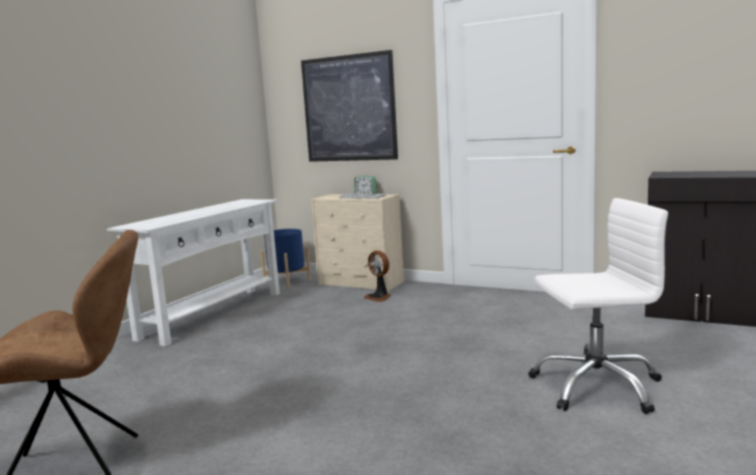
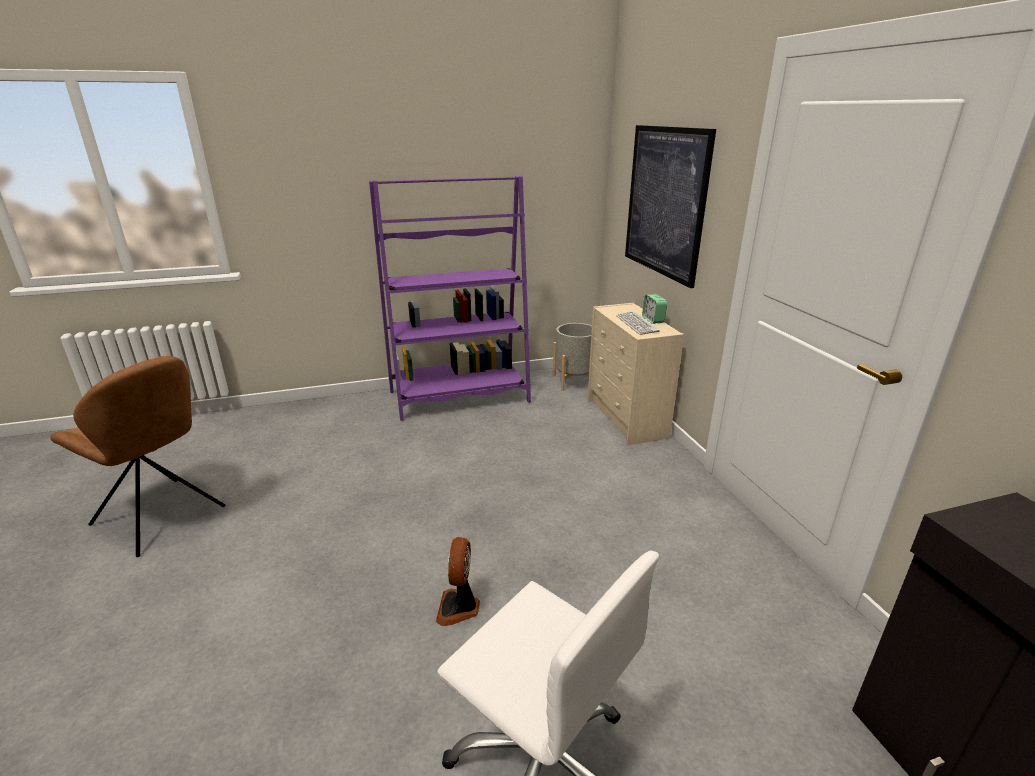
camera: 45 degrees right, 15 degrees up
(213, 314) = (459, 397): white console table -> purple bookcase
(287, 281) = (574, 381): blue planter -> grey planter
(379, 297) = (605, 450): fan -> fan (459, 608)

